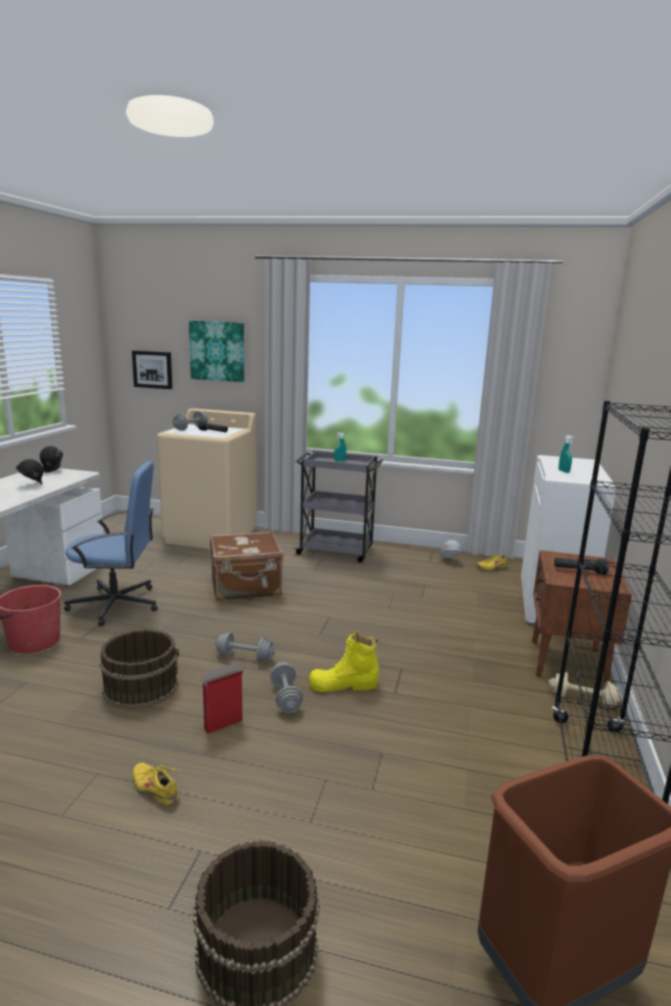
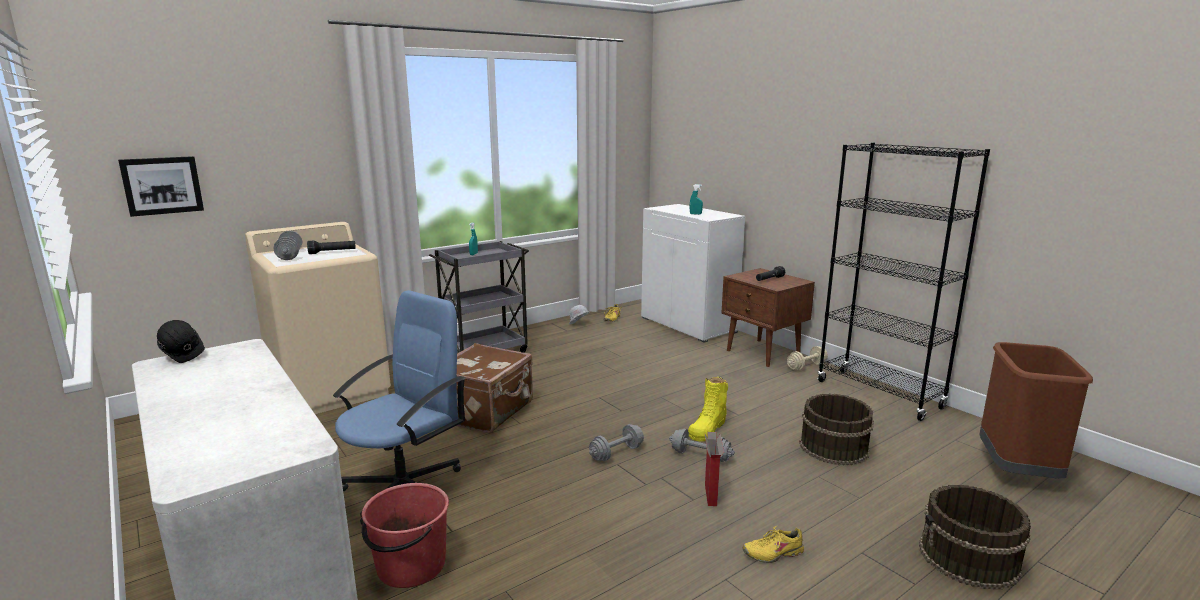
camera: 50 degrees left, 0 degrees up
(31, 485) = (227, 378): black hard hat -> none
(141, 686) = (603, 518): brown bucket -> brown bucket (833, 446)
(217, 351) = (274, 147): picture -> none

